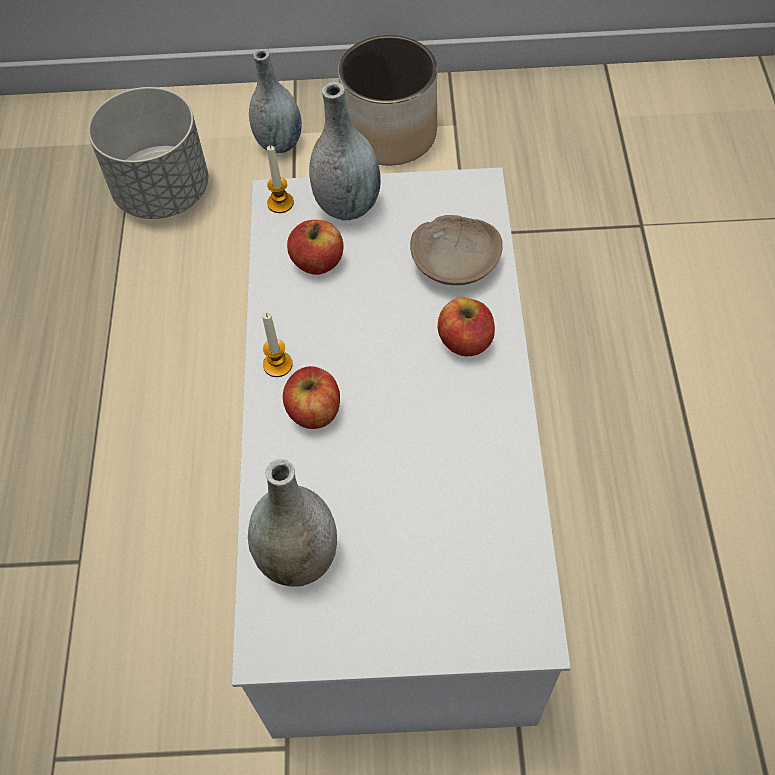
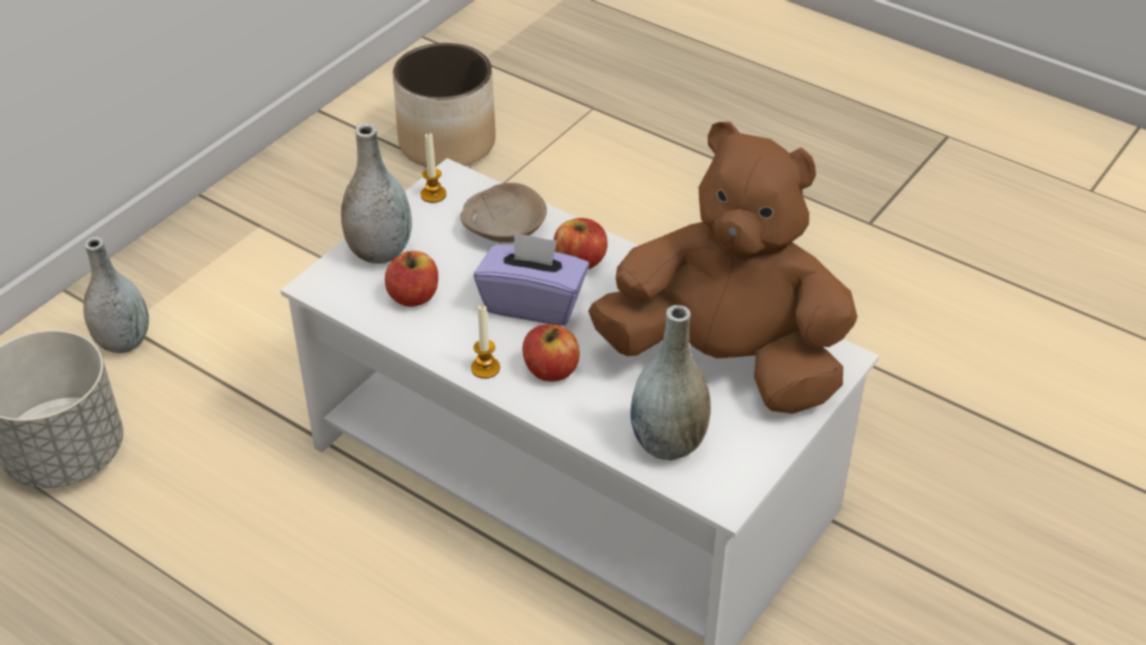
camera: 55 degrees left, 15 degrees down
(280, 203) = (327, 286): candle -> candle (433, 194)
(382, 344) = (533, 303): none -> purple tissue box
(390, 134) = (216, 268): planter -> planter (447, 143)
(440, 537) = (725, 362): none -> brown plush toy

